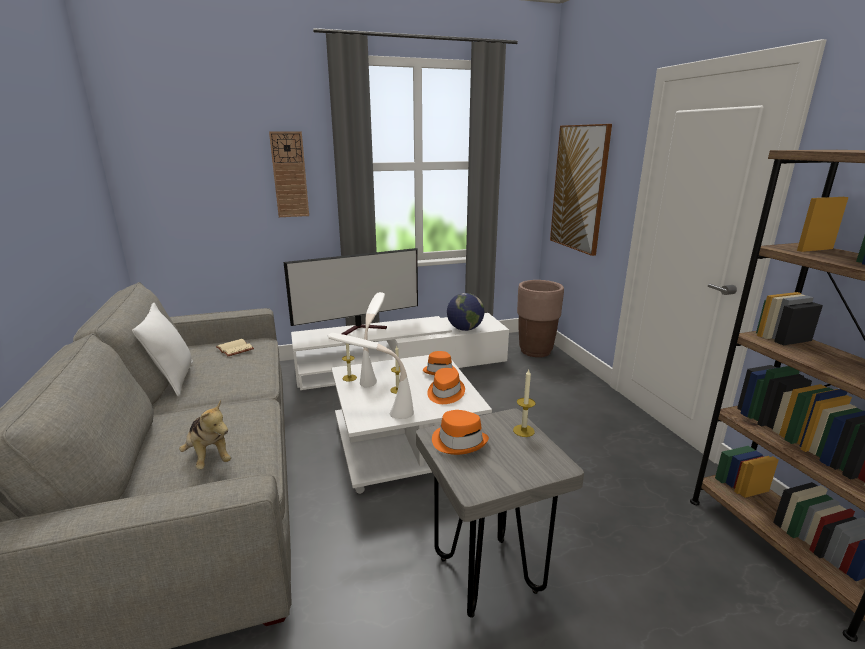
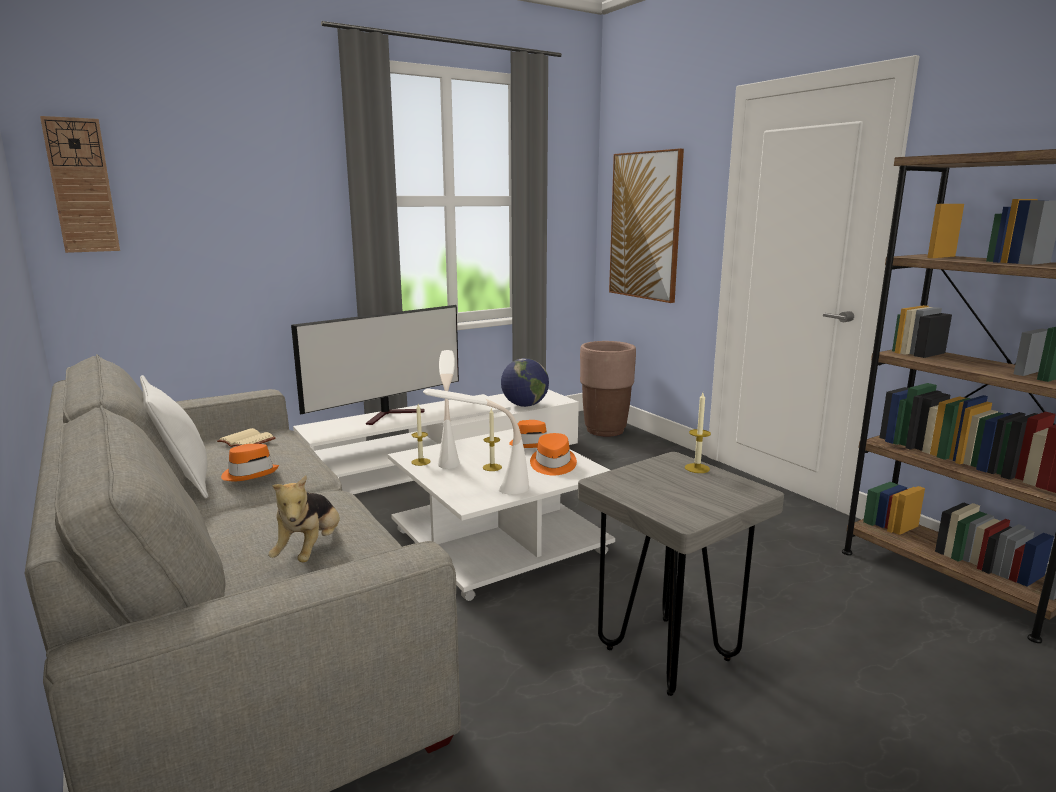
camera: 15 degrees left, 5 degrees down
(209, 457) = (310, 550): plush toy -> plush toy turned 60 degrees clockwise
(289, 175) = (286, 210): wall clock -> wall clock (81, 186)
(459, 441) = (635, 484): orange hat -> orange hat (250, 473)

